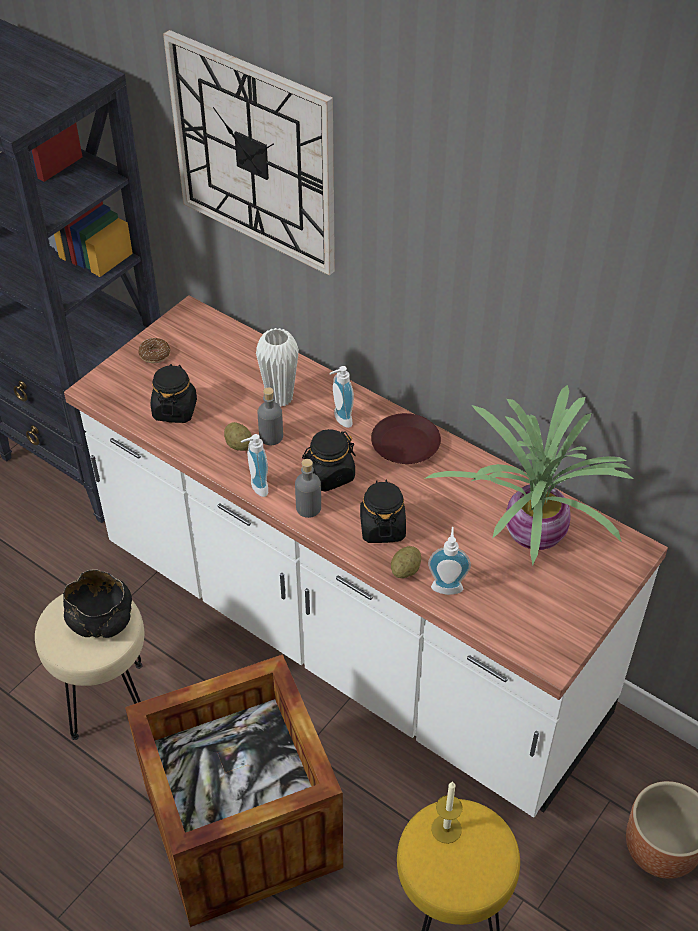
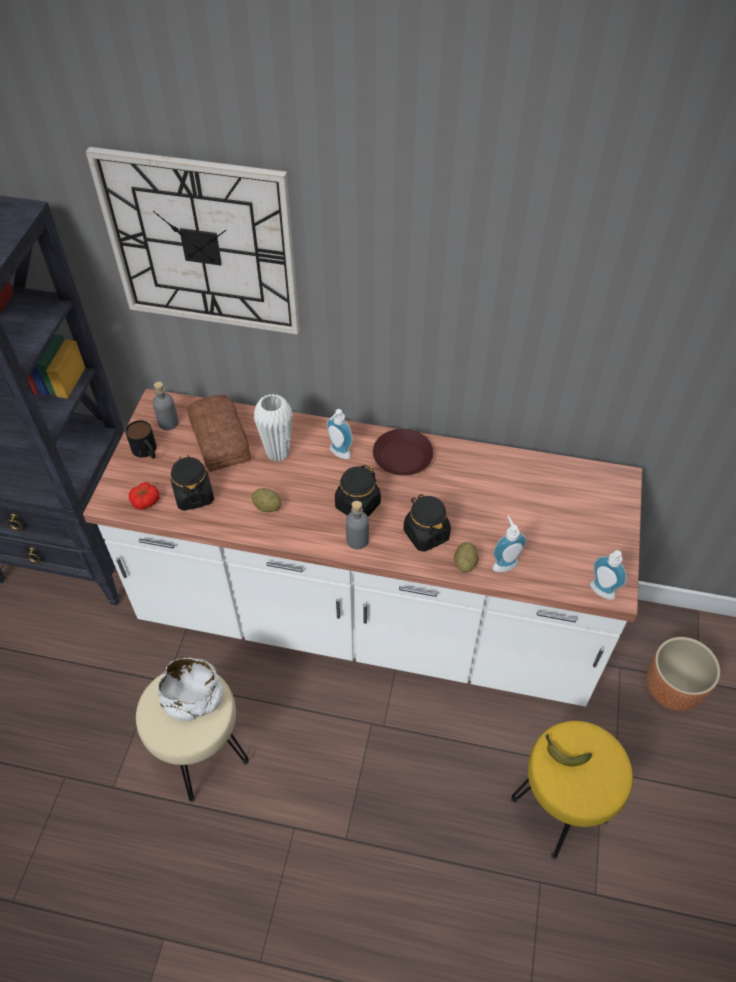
camera: 25 degrees left, 5 degrees up
(101, 620) = (194, 698): black bowl -> white bowl
(127, 399) = (146, 501): none -> tomato
(155, 354) = (147, 451): donut -> mug
(232, 365) = (221, 438): none -> bread
(242, 826) = (368, 811): crate -> none
(256, 487) = (303, 538): soap dispenser -> soap dispenser (600, 593)
(271, 436) = (290, 489): grey bottle -> grey bottle (168, 422)
(446, 829) = (563, 753): candle -> banana
(531, 532) = (540, 494): potted plant -> none

